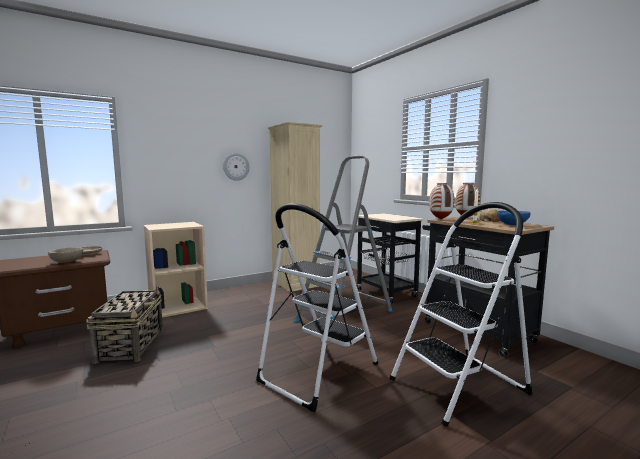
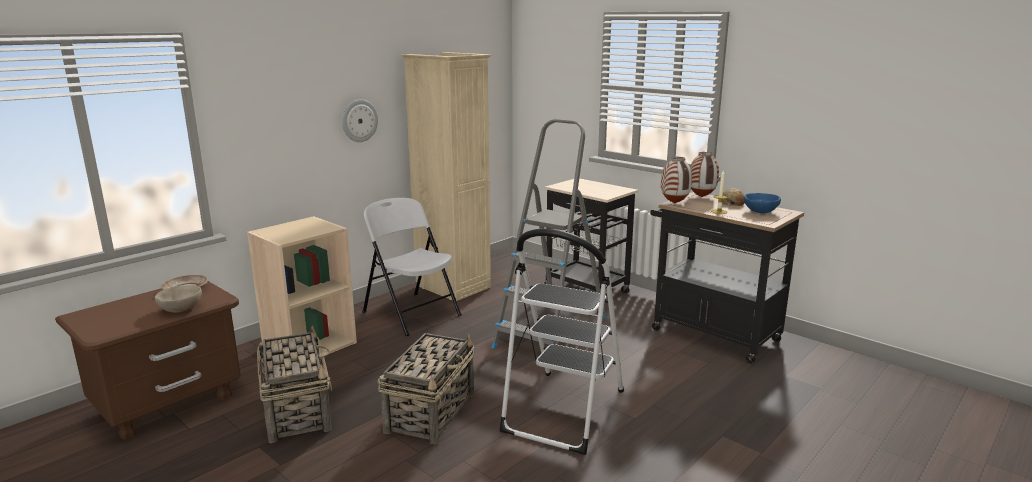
camera: 15 degrees left, 10 degrees up
(218, 358) = (431, 412): none -> basket
(257, 296) = (412, 313): none -> white chair
(462, 386) = (719, 403): step ladder -> none

